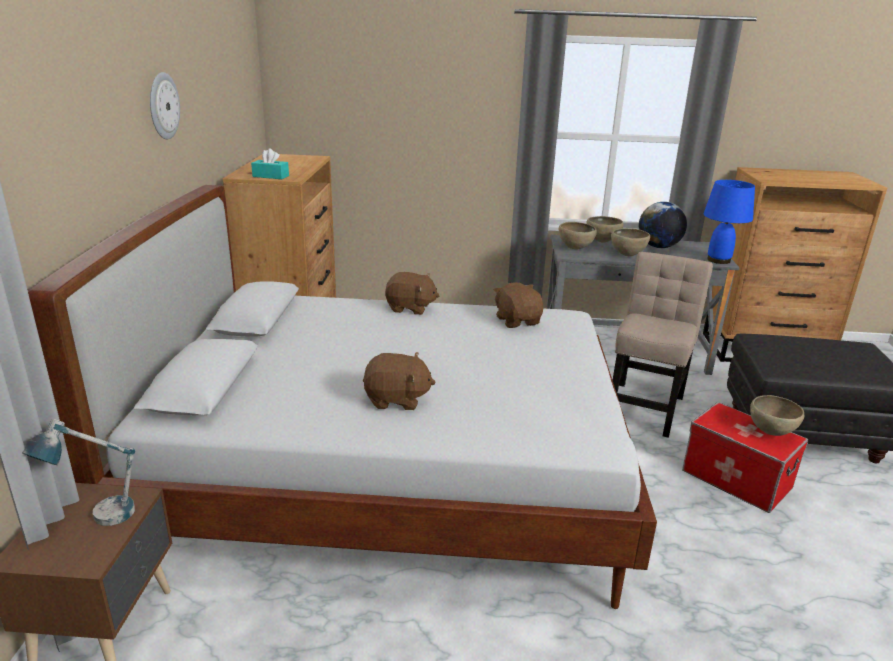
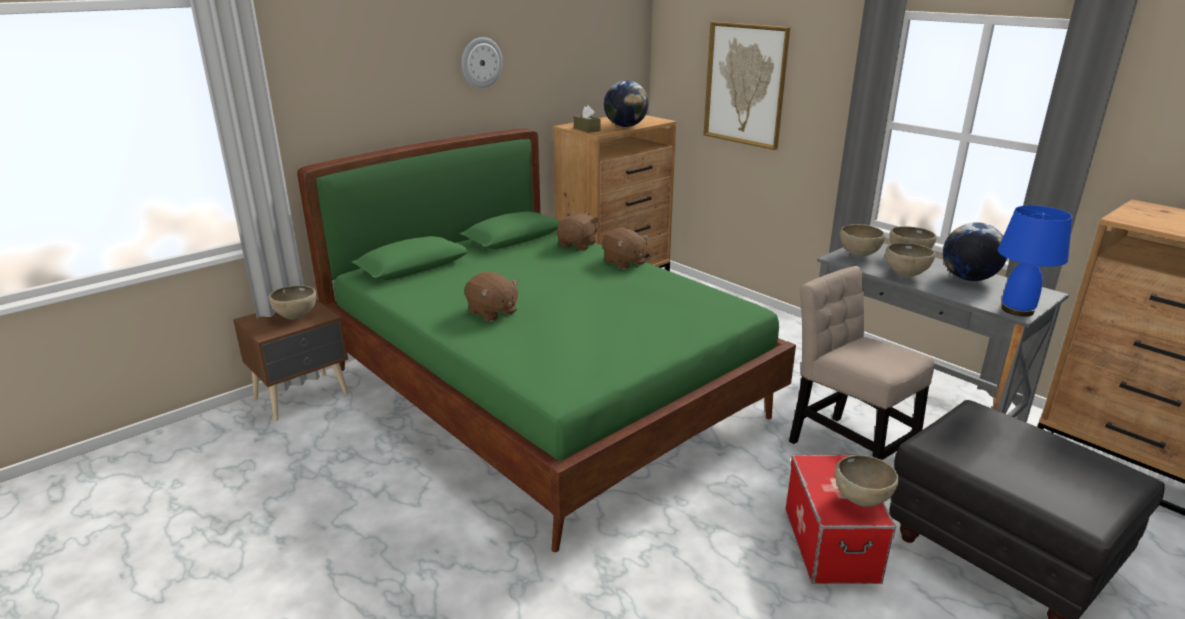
camera: 45 degrees right, 0 degrees up
(95, 518) = (296, 317): table lamp -> brown bowl
(270, 176) = (587, 129): turquoise tissue box -> brown tissue box
(300, 167) = (625, 126): none -> globe
(388, 474) = (545, 394): white bed -> green bed
(393, 111) = (745, 84): none -> picture
(517, 321) = (687, 297): brown plush toy -> brown plush toy (578, 245)
(645, 406) = (846, 448): beige chair -> beige chair turned 105 degrees counterclockwise

